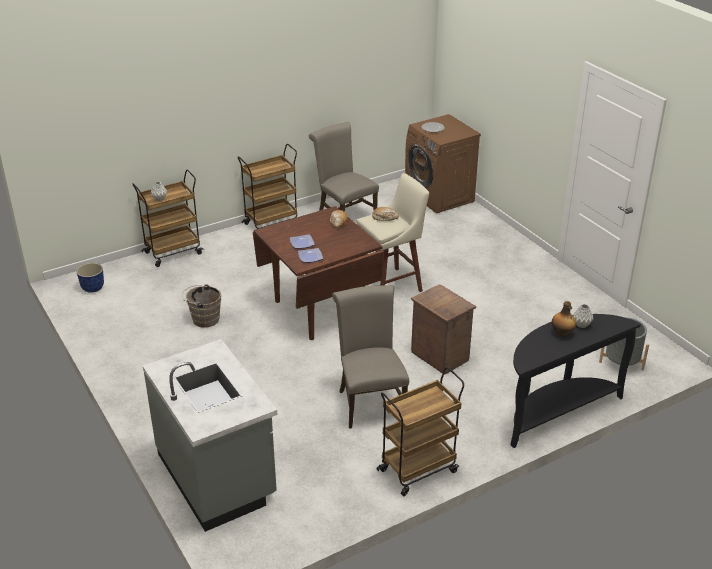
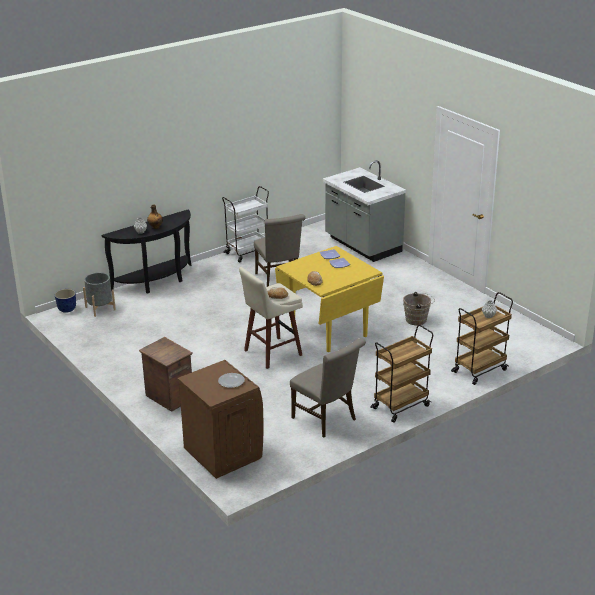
camera: 175 degrees right, 5 degrees down
(93, 288) = (525, 337): planter -> planter (66, 310)
(319, 310) = (328, 331): brown dining table -> yellow dining table
(417, 471) = (248, 252): brown cart -> white cart
(439, 356) = (232, 307): crate -> crate (169, 398)

